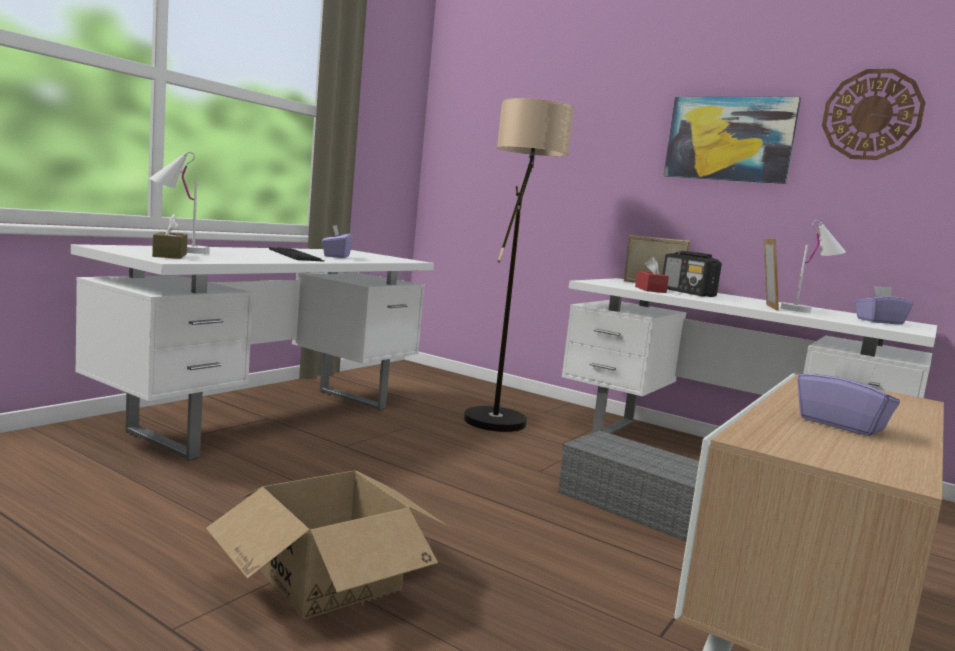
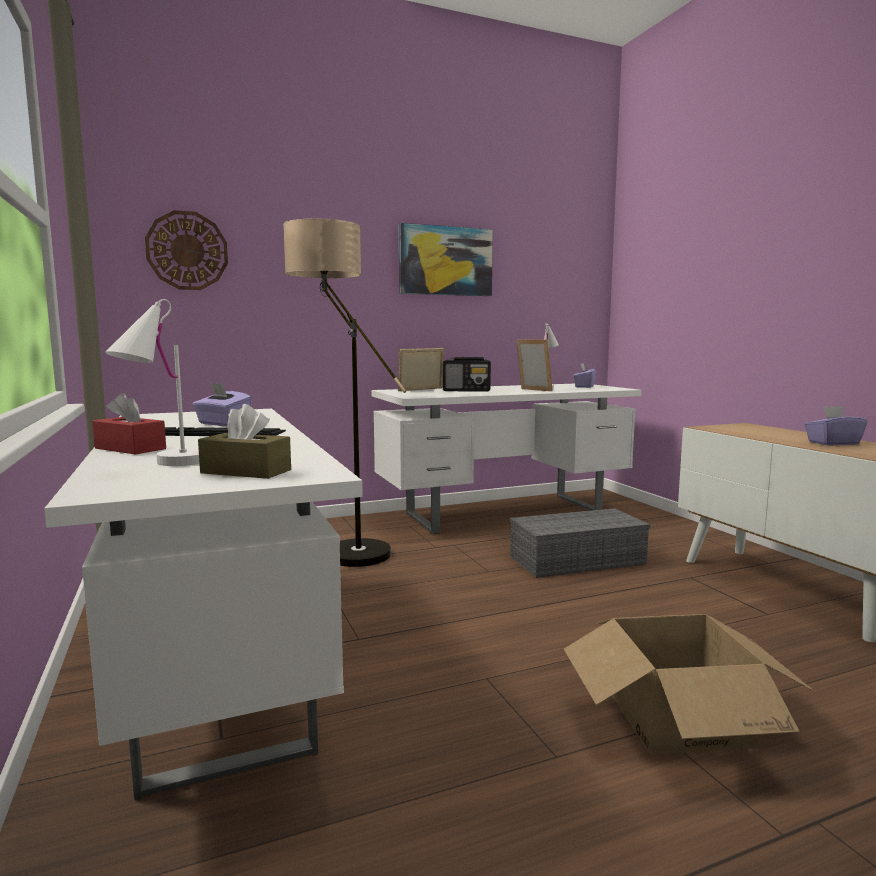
camera: 55 degrees left, 0 degrees up
(650, 289) = (456, 393): red tissue box -> red tissue box (130, 448)
(871, 115) = (533, 245): wall clock -> wall clock (187, 251)

